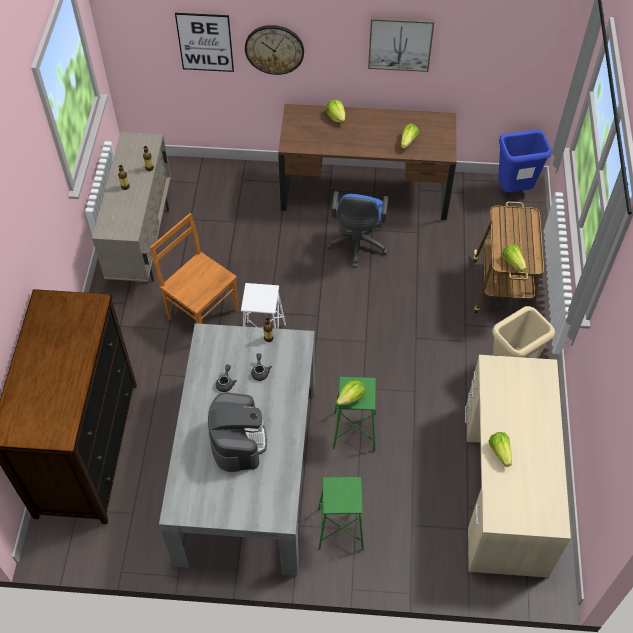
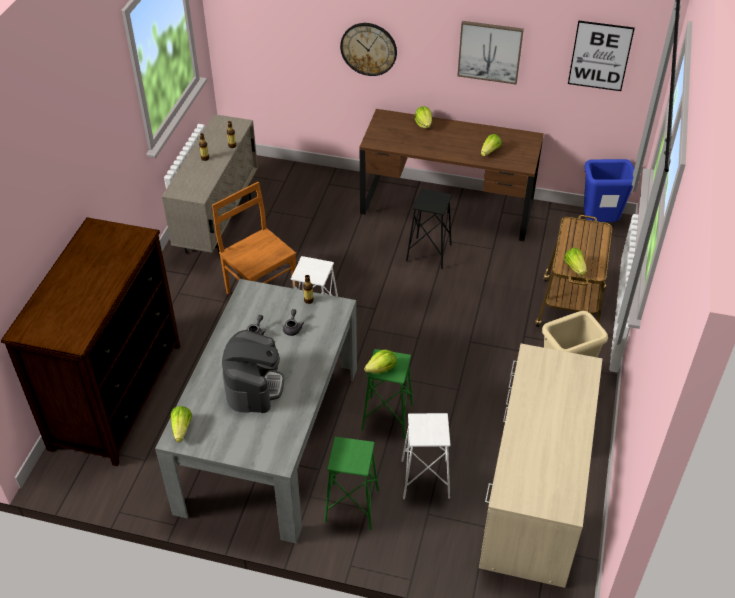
camera: 10 degrees right, 10 degrees down
(205, 42) = (304, 36): picture -> picture (600, 56)
(357, 246) = (428, 253): blue office chair -> black stool
(402, 490) = (425, 479): none -> white stool
(500, 452) = (523, 434): lettuce -> lettuce (182, 429)

